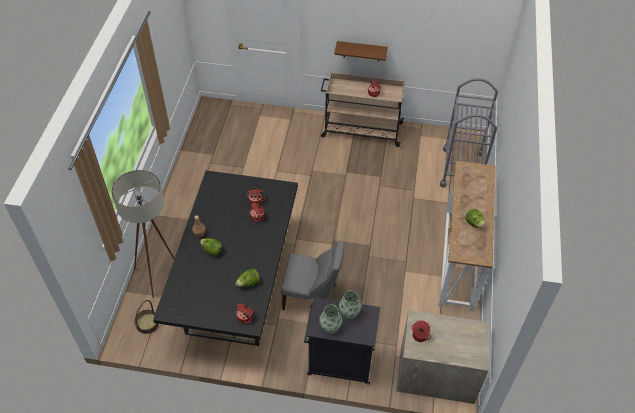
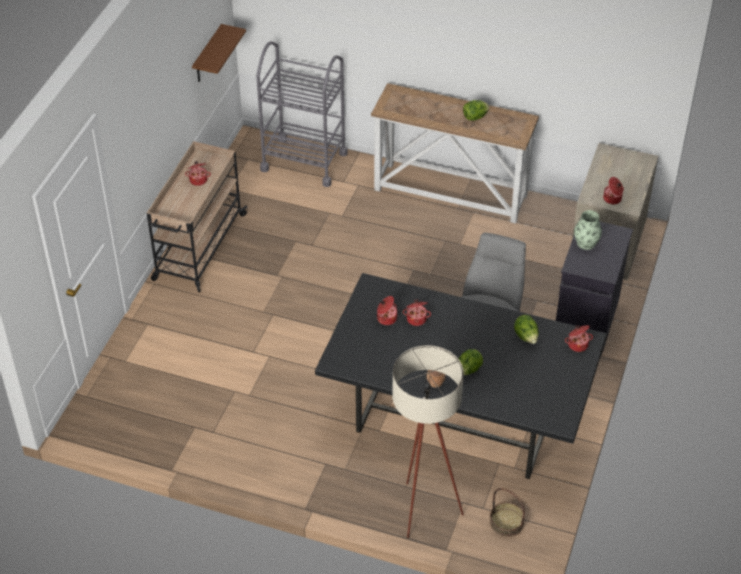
camera: 80 degrees left, 5 degrees down
(330, 326) = (604, 262): vase -> none
(361, 51) = (153, 151): brown shelf -> brown shelf (207, 55)

